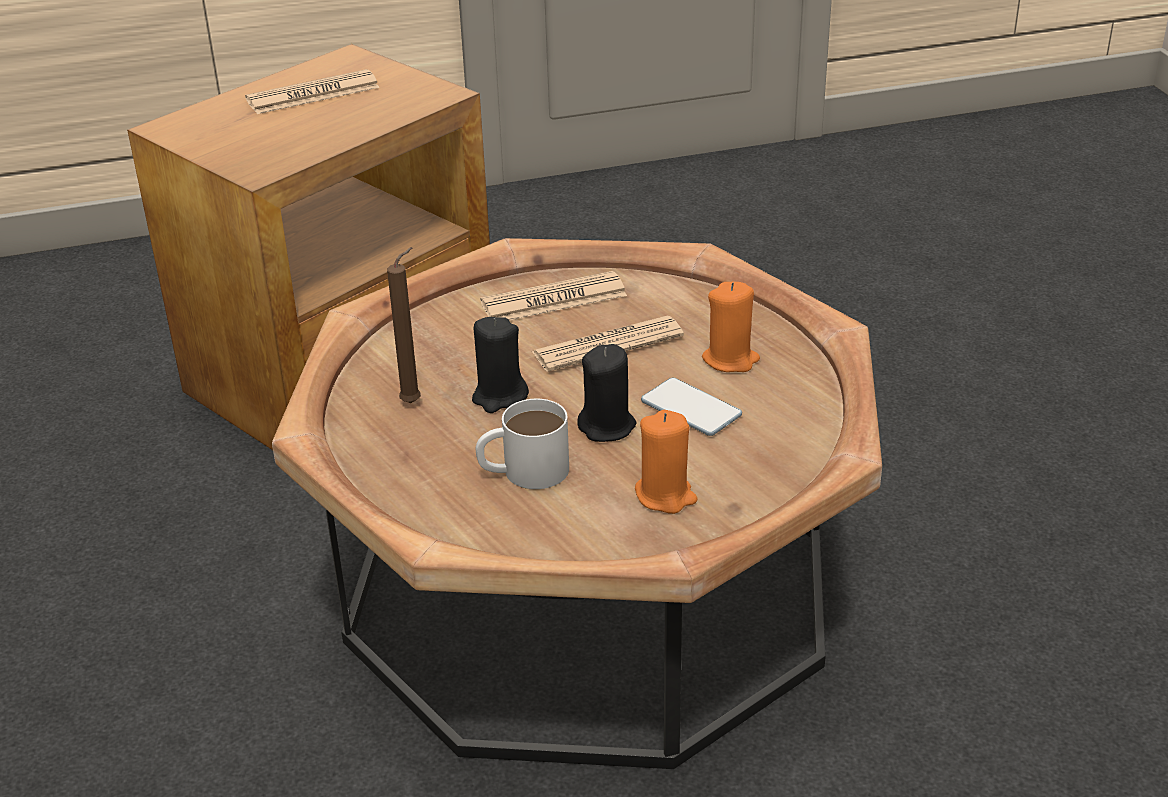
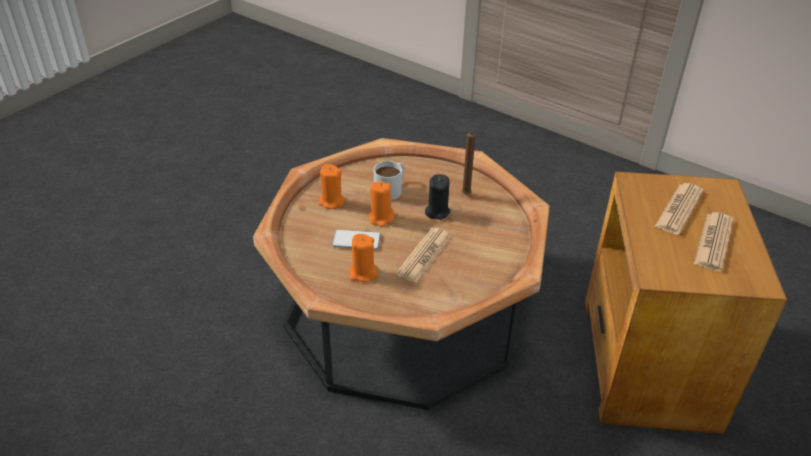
camera: 140 degrees right, 5 degrees up
(553, 300) = (478, 269): newspaper -> newspaper (679, 209)
(607, 427) = (381, 218): black candle -> orange candle

